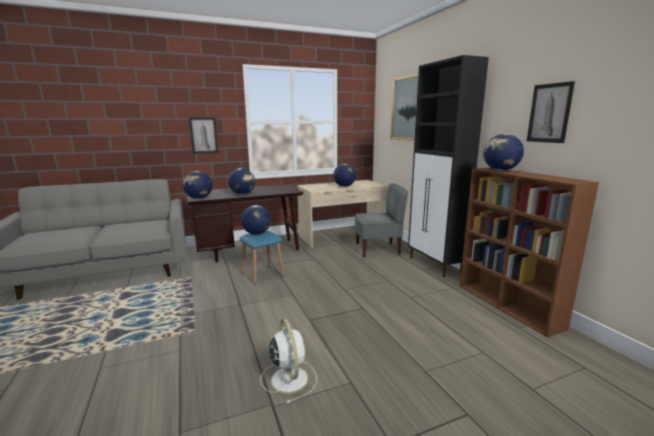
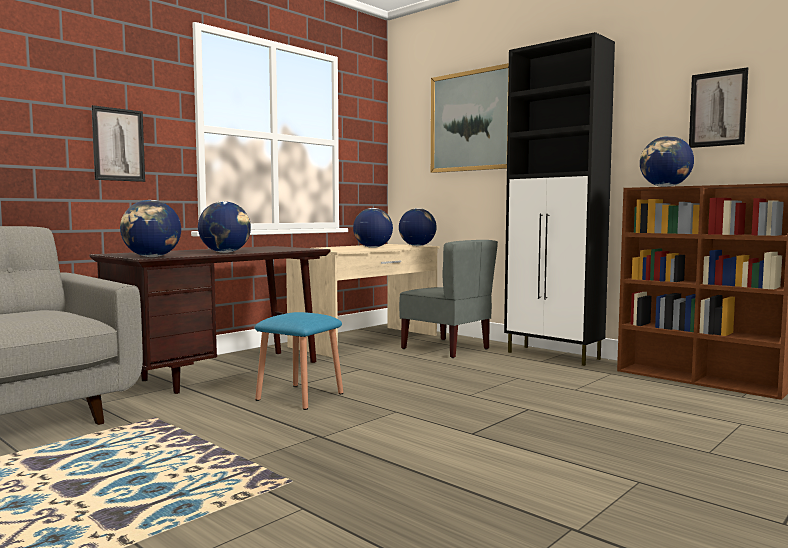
camera: 25 degrees left, 10 degrees down
(257, 233) = (292, 314): globe -> globe (417, 246)
(289, 378) = (549, 497): white fan -> none
(378, 249) = (446, 349): grey chair -> grey chair turned 75 degrees clockwise

